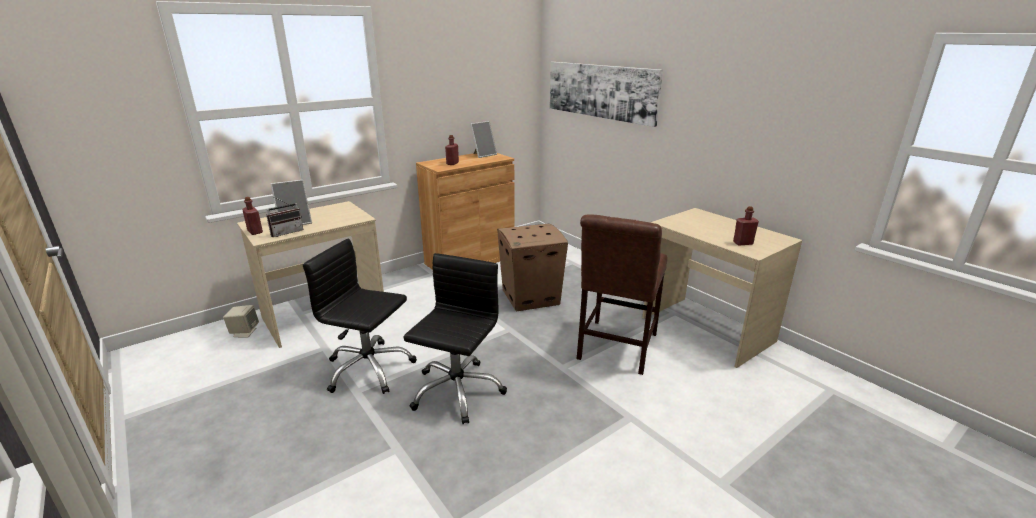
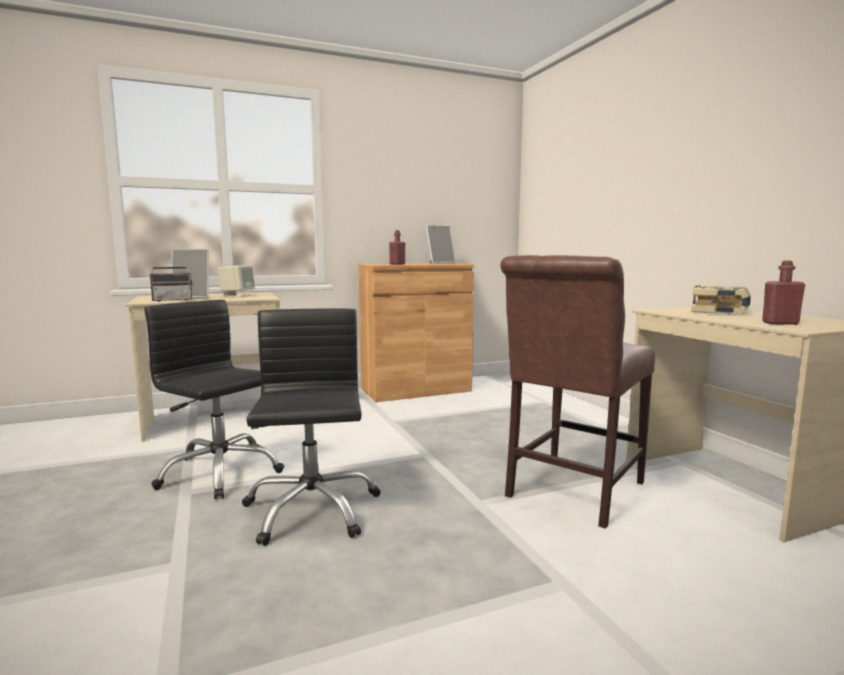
camera: 15 degrees right, 15 degrees down
(244, 332) = (121, 425): beige speaker -> beige speaker (237, 296)
(255, 232) = (143, 299): red bottle -> none
(457, 391) = (311, 509): black office chair -> black office chair turned 45 degrees counterclockwise
(531, 297) = (473, 427): cardboard box -> none
(600, 91) = (583, 183): picture -> none
(705, 222) = (720, 311): none -> book

